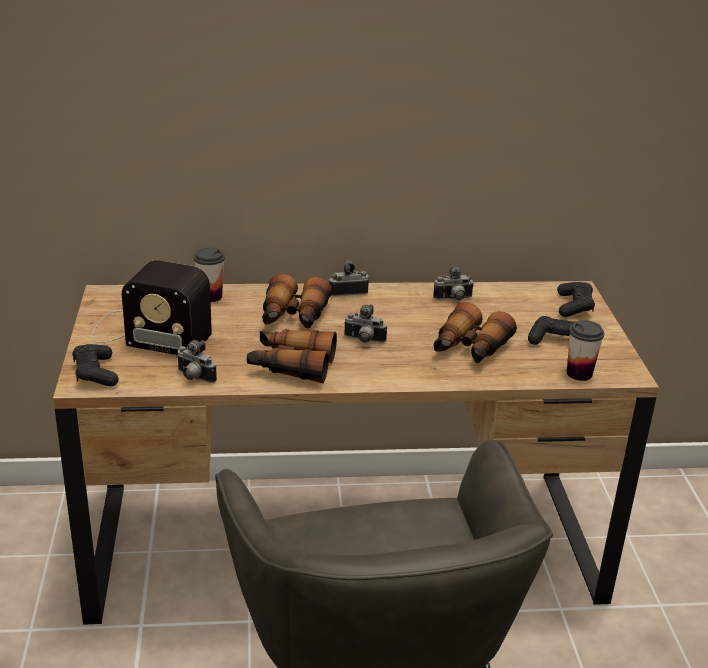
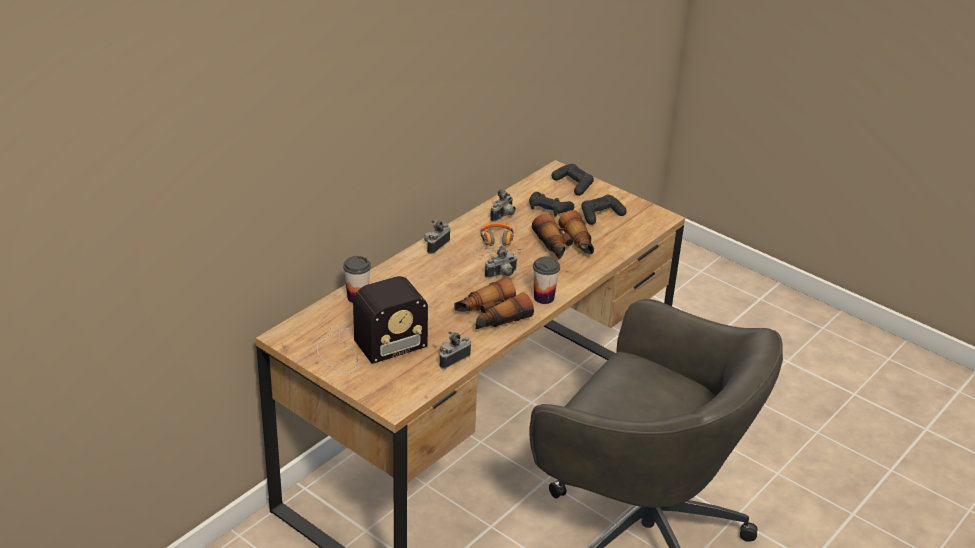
camera: 45 degrees left, 5 degrees up
(95, 373) = (389, 393): black game controller -> black game controller (549, 209)
(194, 378) = (452, 359): camera -> camera turned 150 degrees clockwise
(293, 317) = (435, 282): binoculars -> none
(402, 318) = (497, 246): none -> headphones
(579, 373) = (640, 231): cup -> cup (544, 298)

